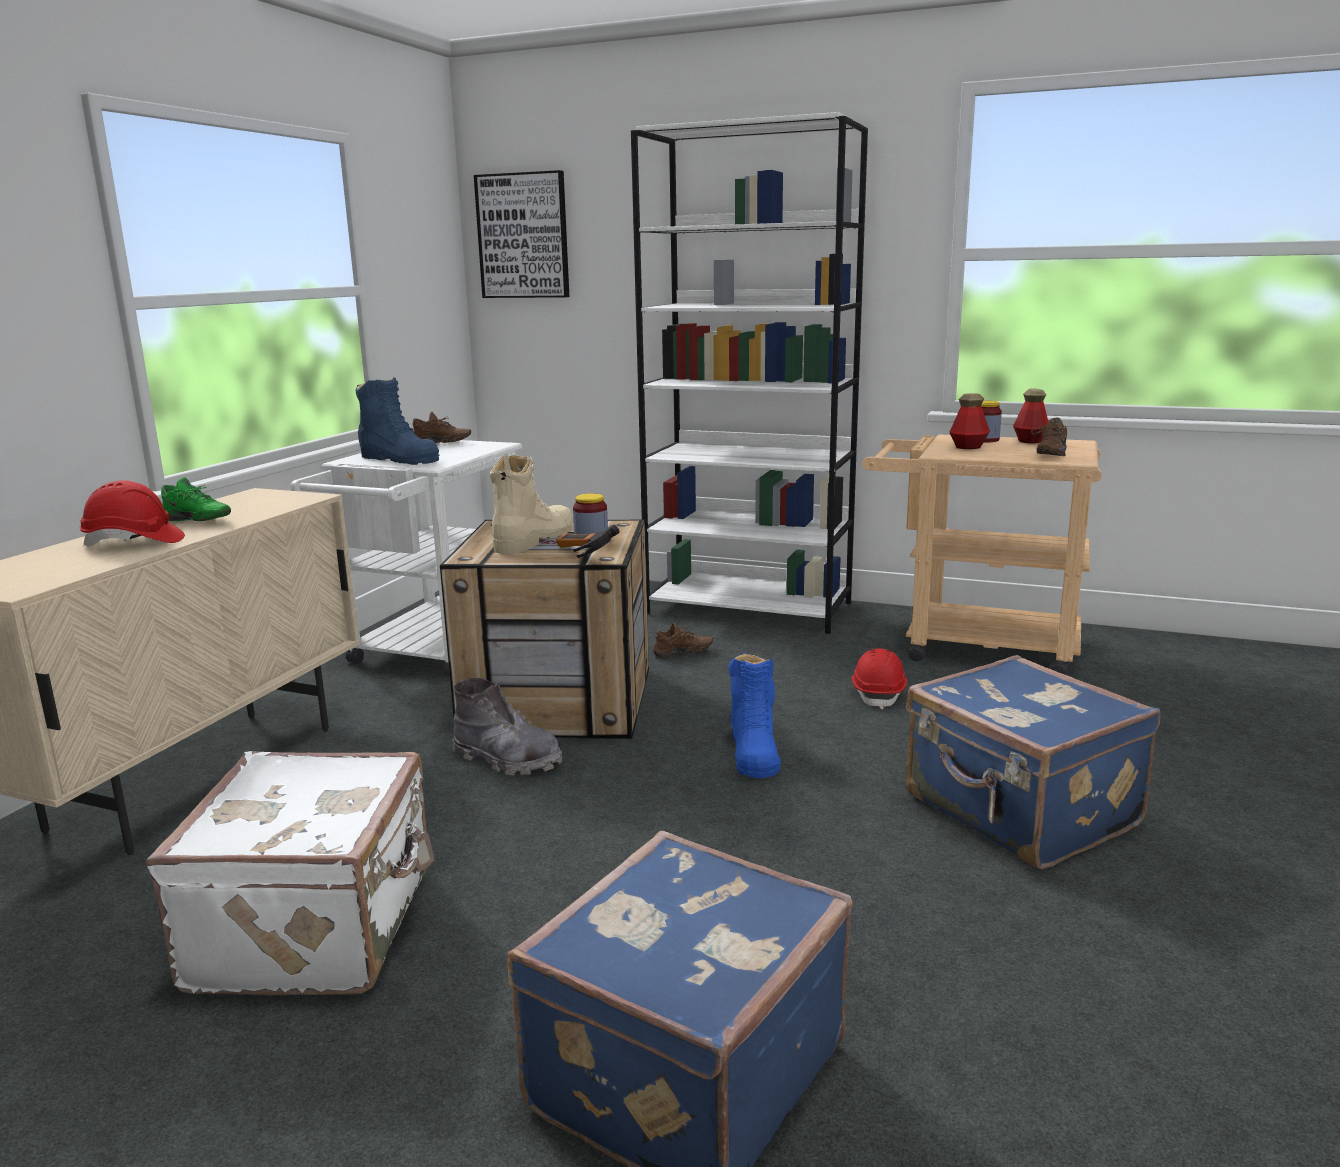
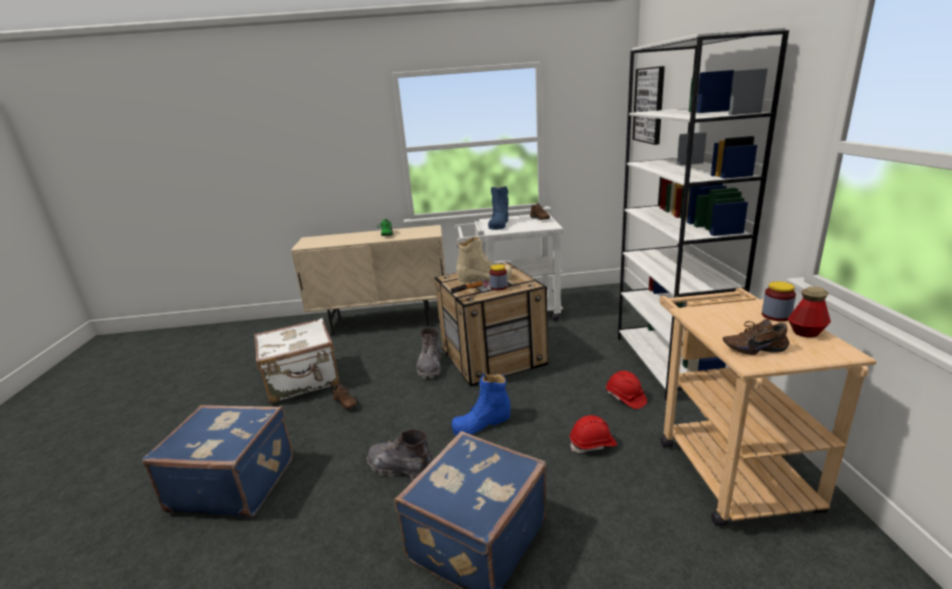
camera: 65 degrees right, 5 degrees up
(134, 542) = (356, 238): red hard hat -> red hard hat (625, 398)
(683, 654) = (578, 366): brown shoe -> brown shoe (344, 404)
(811, 843) = (401, 468): none -> grey boot
(968, 447) = (733, 316): bottle -> none

